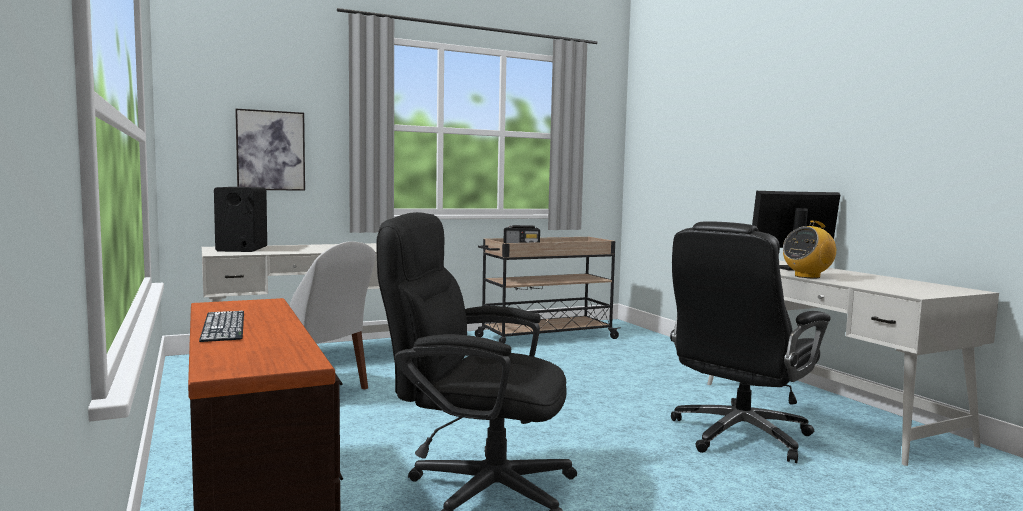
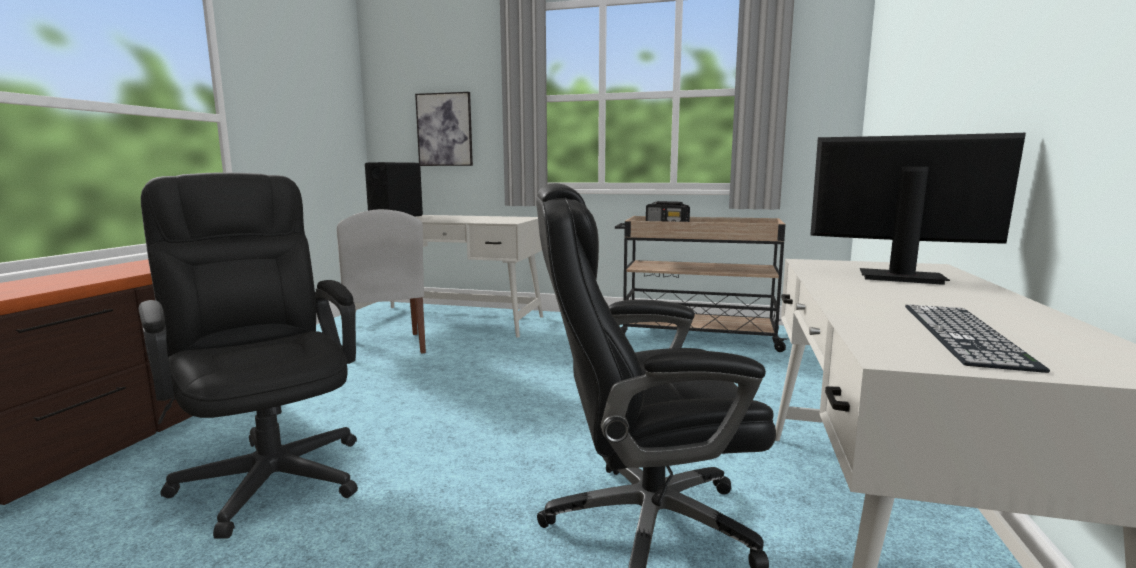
camera: 40 degrees right, 5 degrees up
(223, 326) = (97, 270): keyboard -> keyboard (963, 334)
(807, 276) = (841, 292): radio -> none

